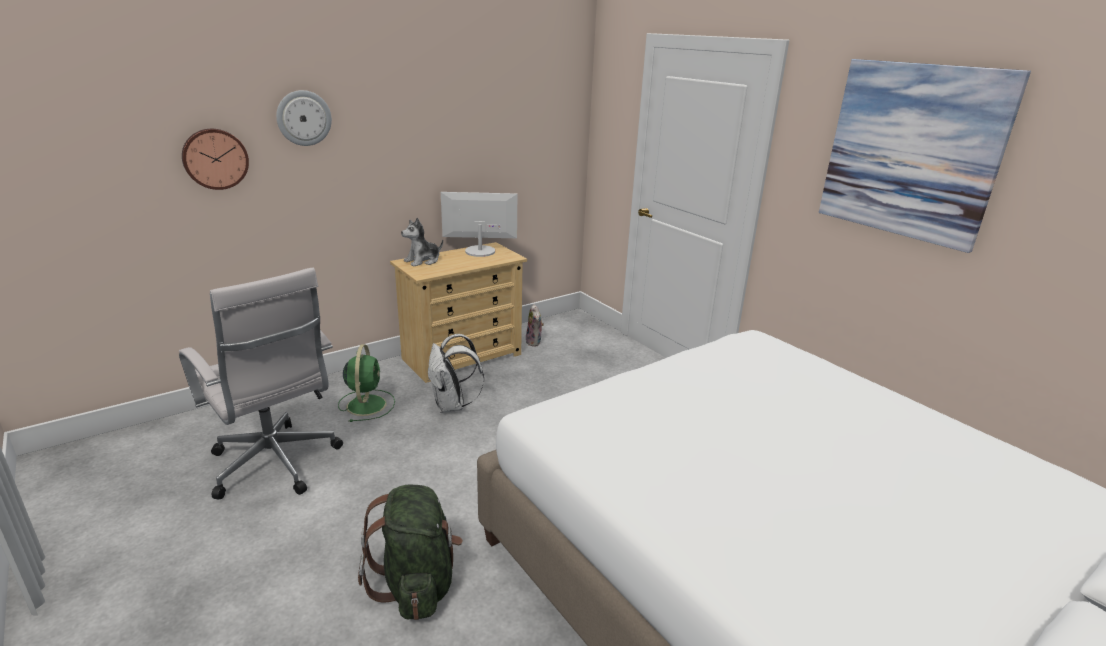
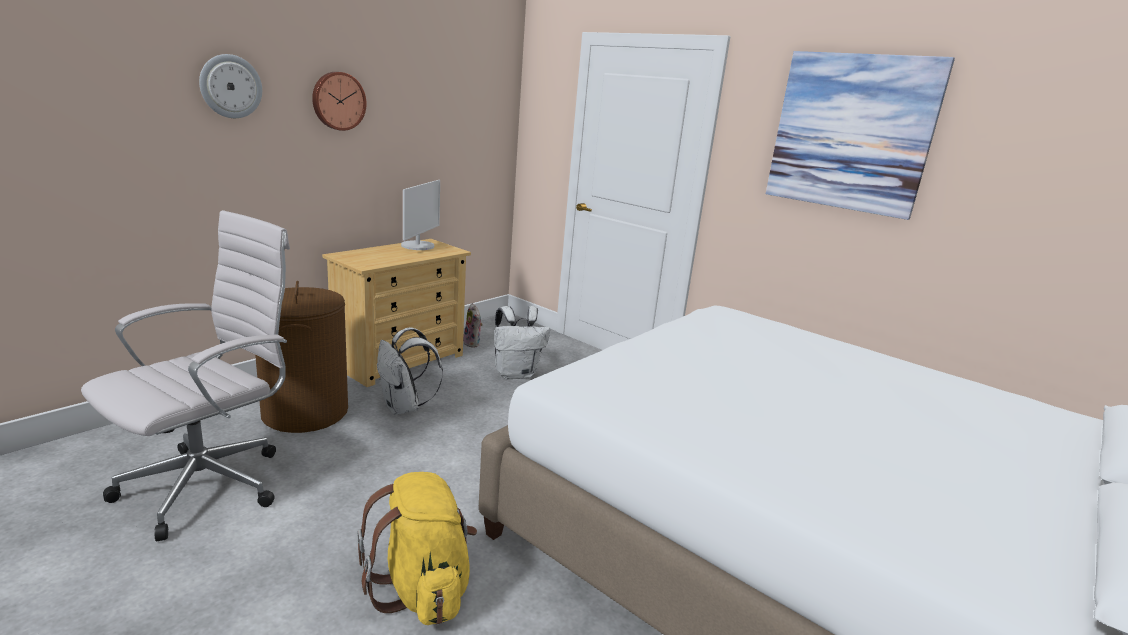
camera: 15 degrees left, 5 degrees down
(215, 158) = (122, 123): wall clock -> wall clock (338, 101)
(277, 466) = (211, 484): white office chair -> white office chair turned 90 degrees counterclockwise
(366, 404) = (305, 412): green fan -> brown laundry basket
(417, 584) = (422, 589): green backpack -> yellow backpack
(423, 261) = (360, 254): plush toy -> none
(480, 251) = (418, 246): monitor -> monitor turned 120 degrees clockwise
(566, 377) = (516, 374): none -> white backpack

